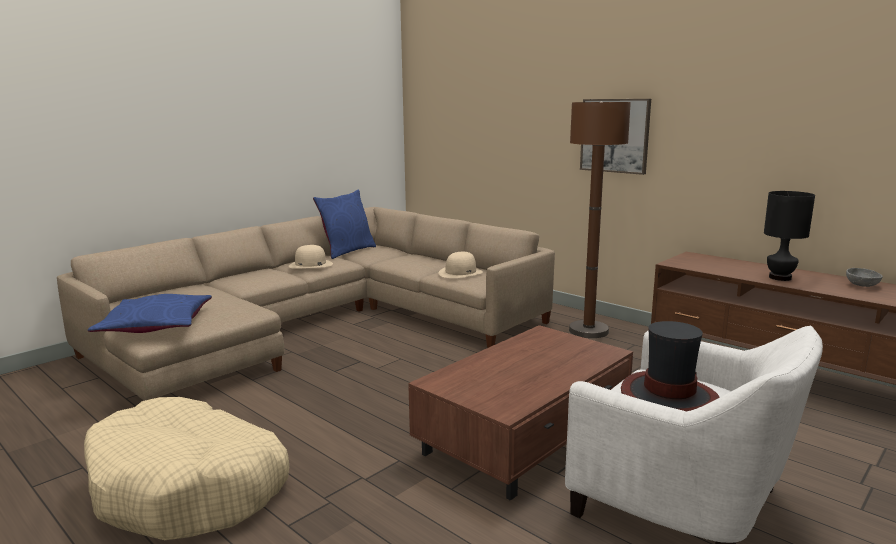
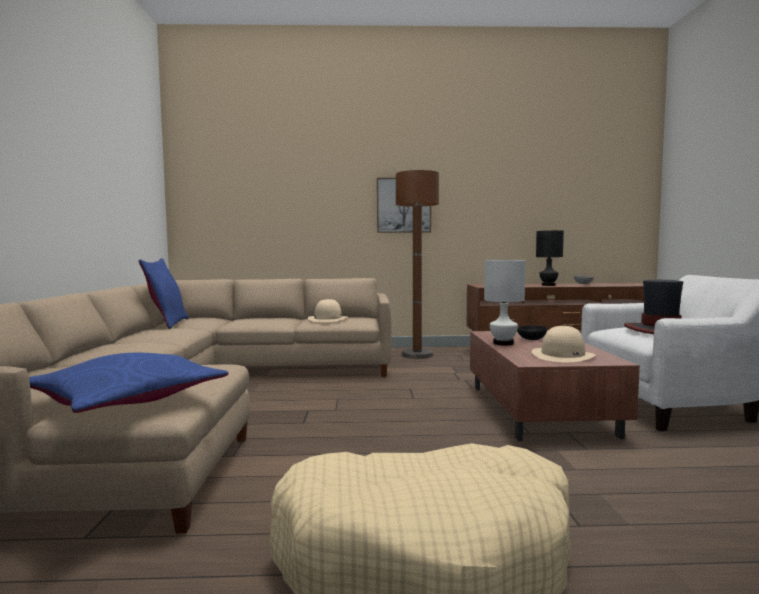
camera: 45 degrees left, 10 degrees down
(310, 265) = (162, 333): beige hat -> beige hat (563, 355)
(502, 352) = (503, 343): none -> white table lamp
(548, 356) = (531, 339): none -> black bowl

